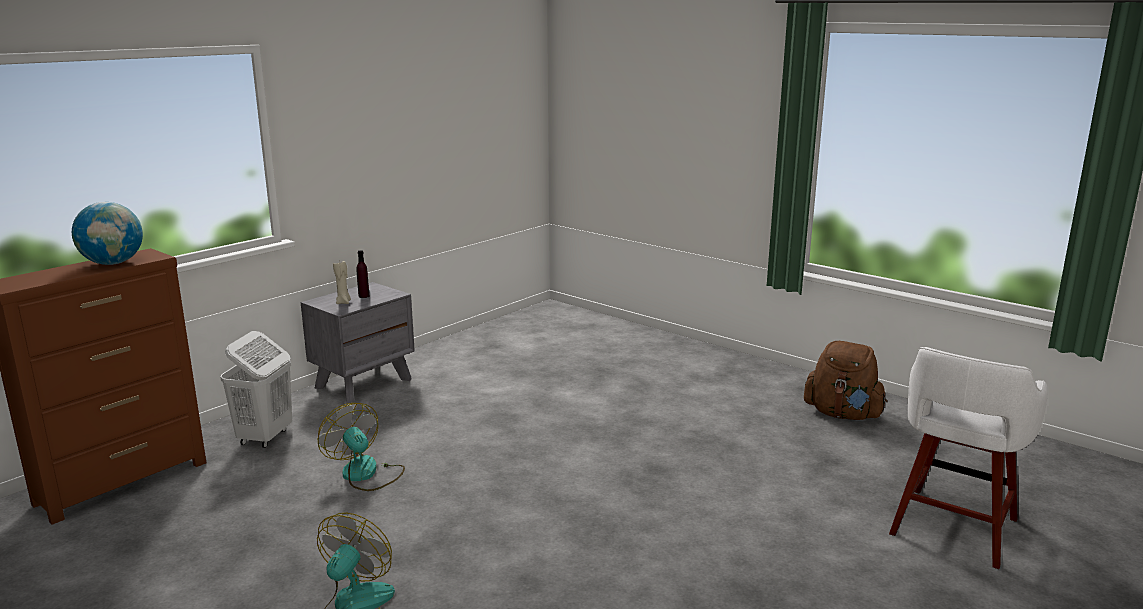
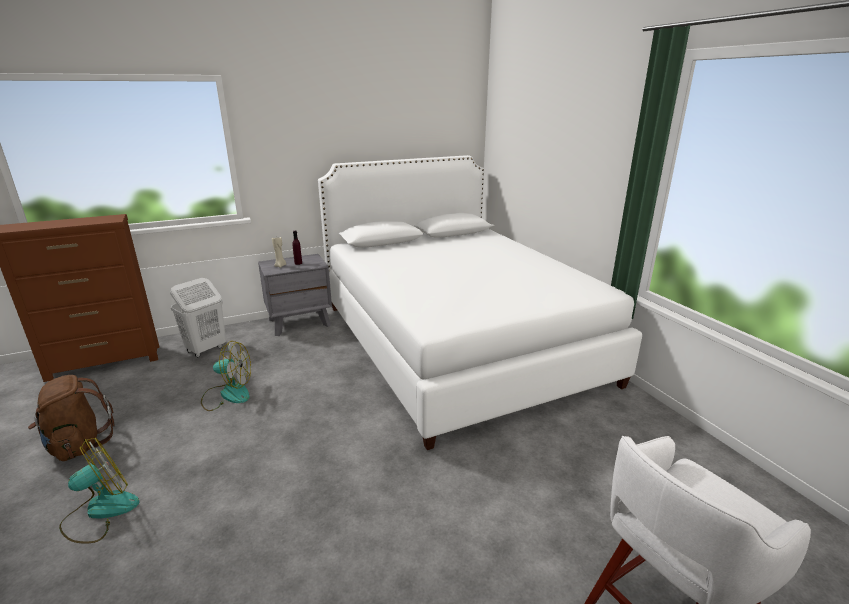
camera: 25 degrees right, 5 degrees up
(113, 263) = (83, 221): globe -> none
(365, 474) = (227, 394): fan -> fan turned 105 degrees clockwise
(591, 367) = (456, 342): none -> white bed
(843, 414) = (637, 441): brown backpack -> brown backpack (78, 444)

